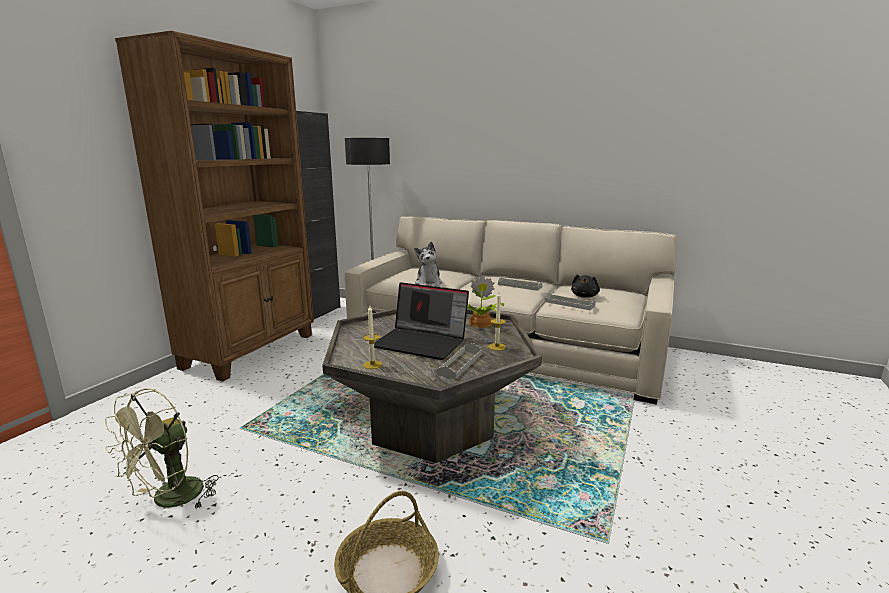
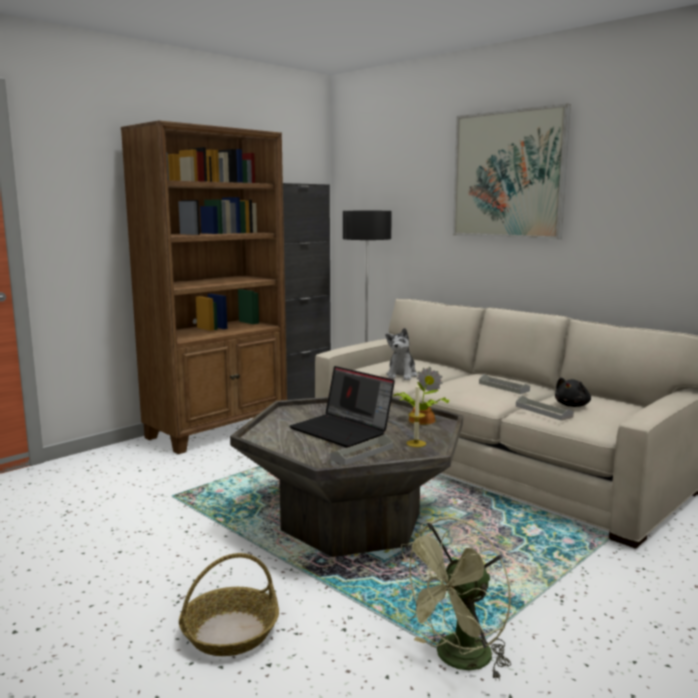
camera: 20 degrees right, 5 degrees down
(170, 500) = (88, 541): green fan -> green fan (457, 660)
(372, 365) = (277, 443): candle -> none
(498, 105) = (508, 175): none -> picture

